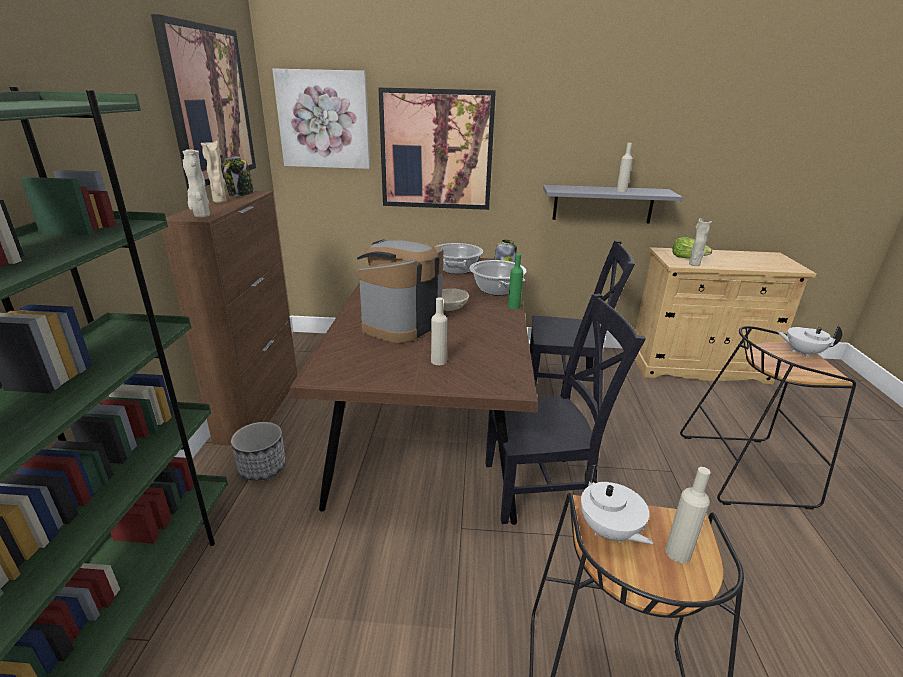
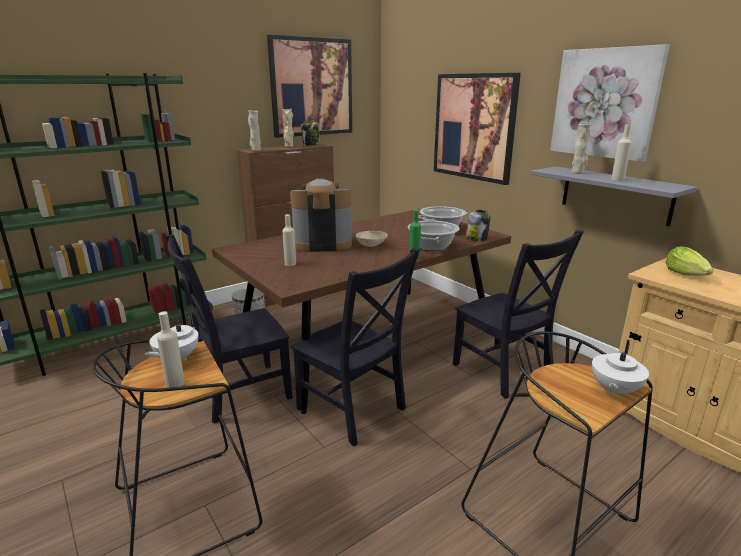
camera: 50 degrees right, 5 degrees down
(324, 120) = (408, 100): picture -> picture (605, 103)
(422, 554) = (239, 392): none -> black chair
(694, 264) = (671, 280): beige vase -> beige vase (578, 173)
(802, 352) = (614, 390): white teapot -> white teapot turned 120 degrees counterclockwise

